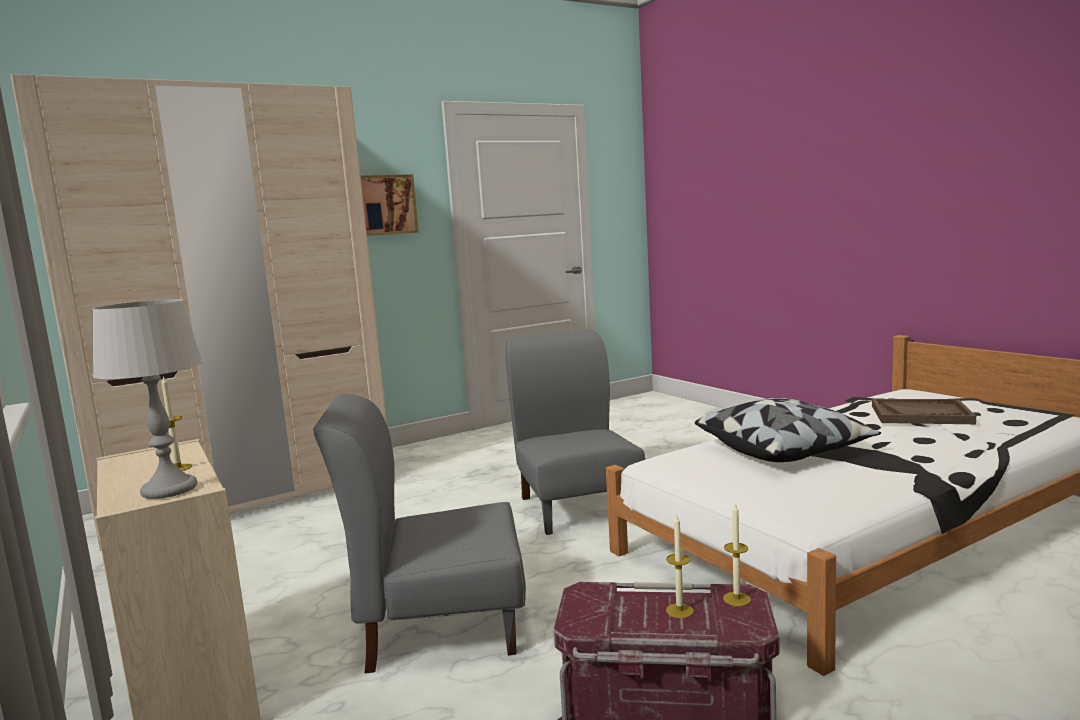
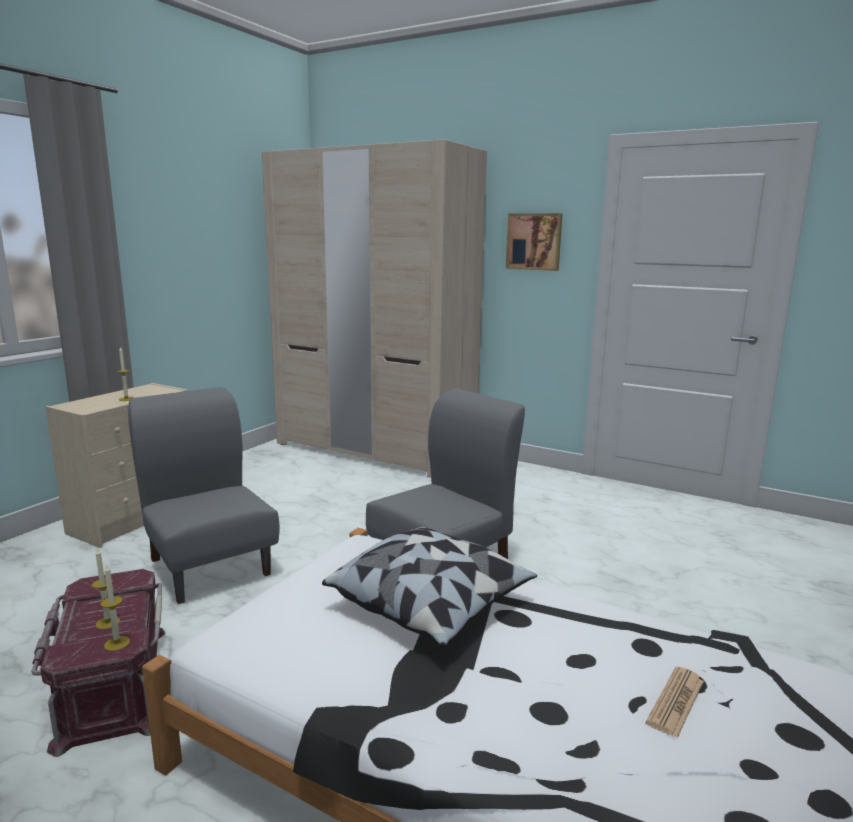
camera: 60 degrees right, 5 degrees up
(169, 489) = (84, 406): grey table lamp -> none
(921, 414) = (676, 702): brown tray -> newspaper

